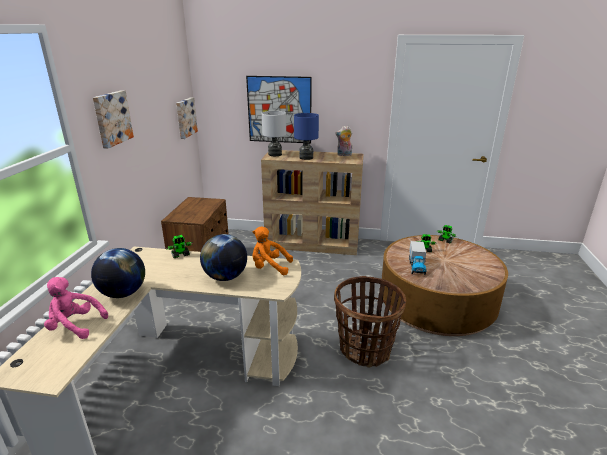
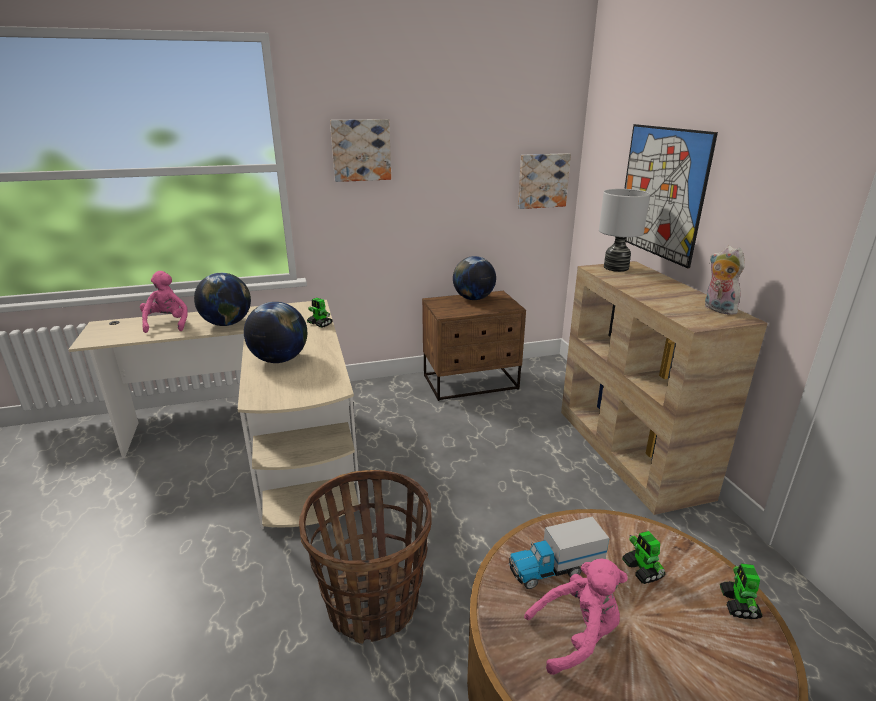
camera: 65 degrees right, 0 degrees up
(188, 207) = (473, 299): none -> globe
(269, 267) = (317, 379): orange plush toy -> none
(306, 158) = (640, 287): blue table lamp -> none
(449, 272) = (577, 635): none -> pink plush toy

